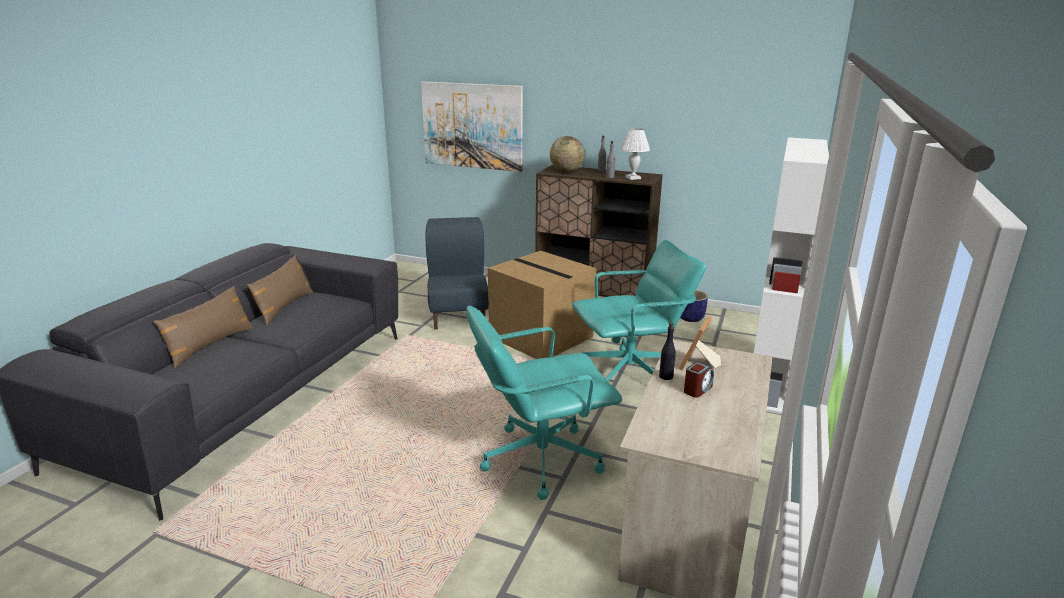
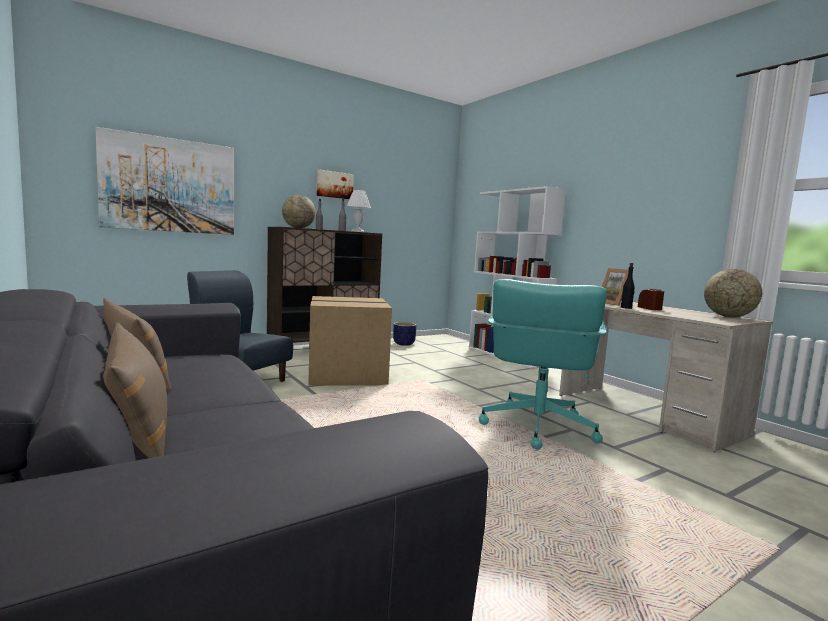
camera: 55 degrees left, 15 degrees down
(630, 116) = (334, 185): none -> picture
(630, 373) = (450, 373): turquoise office chair -> none
(731, 444) = (728, 316): none -> globe

